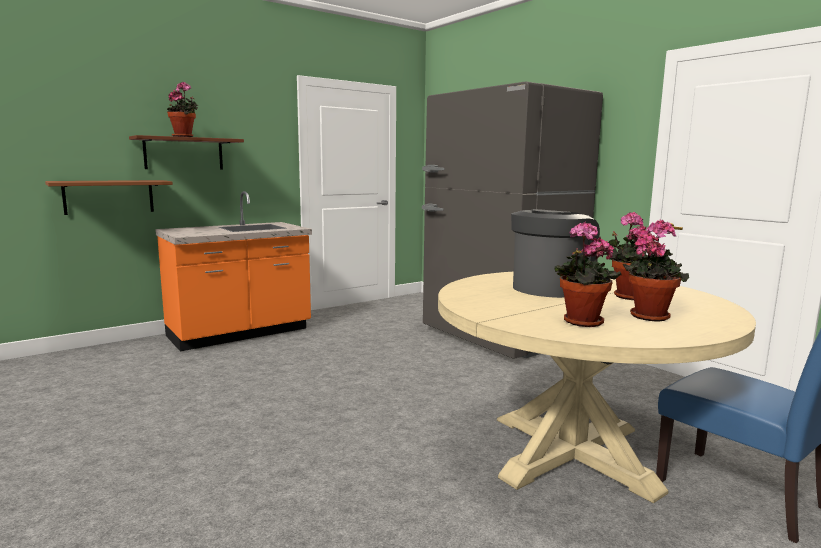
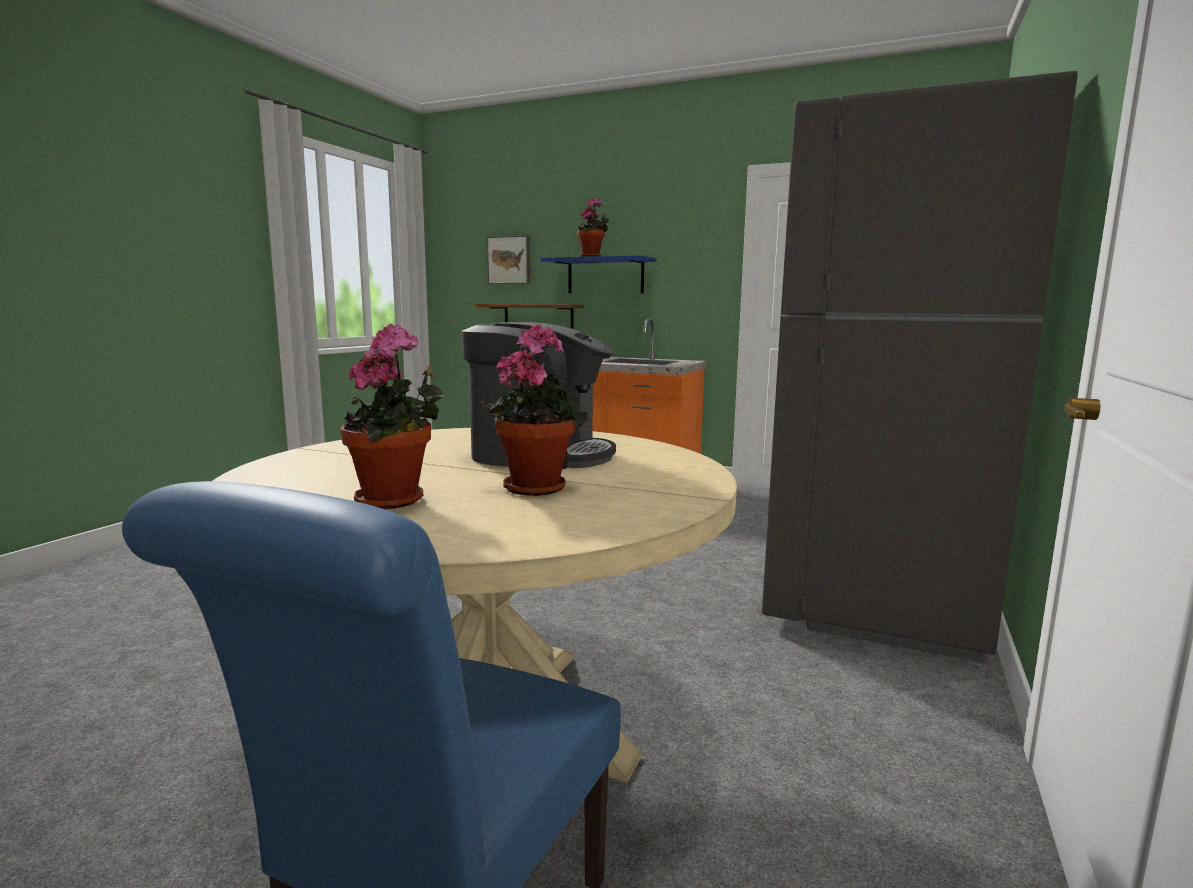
camera: 60 degrees right, 0 degrees up
(63, 133) = (510, 260): none -> picture
(184, 153) = (605, 276): brown shelf -> blue shelf
(580, 322) = (322, 475): potted plant -> none

